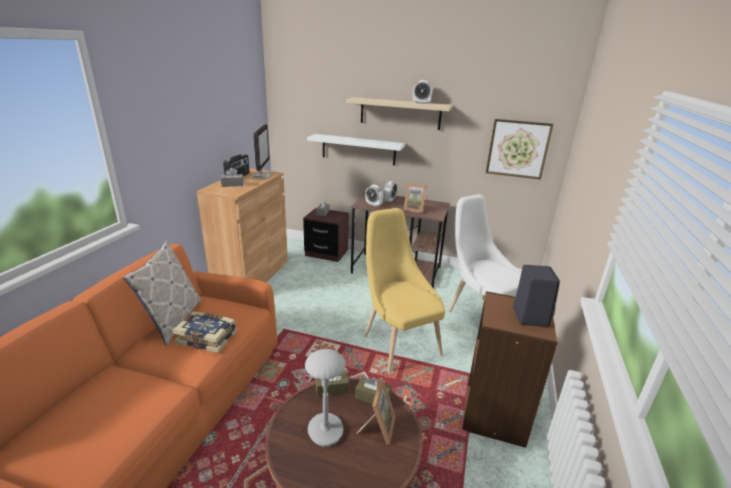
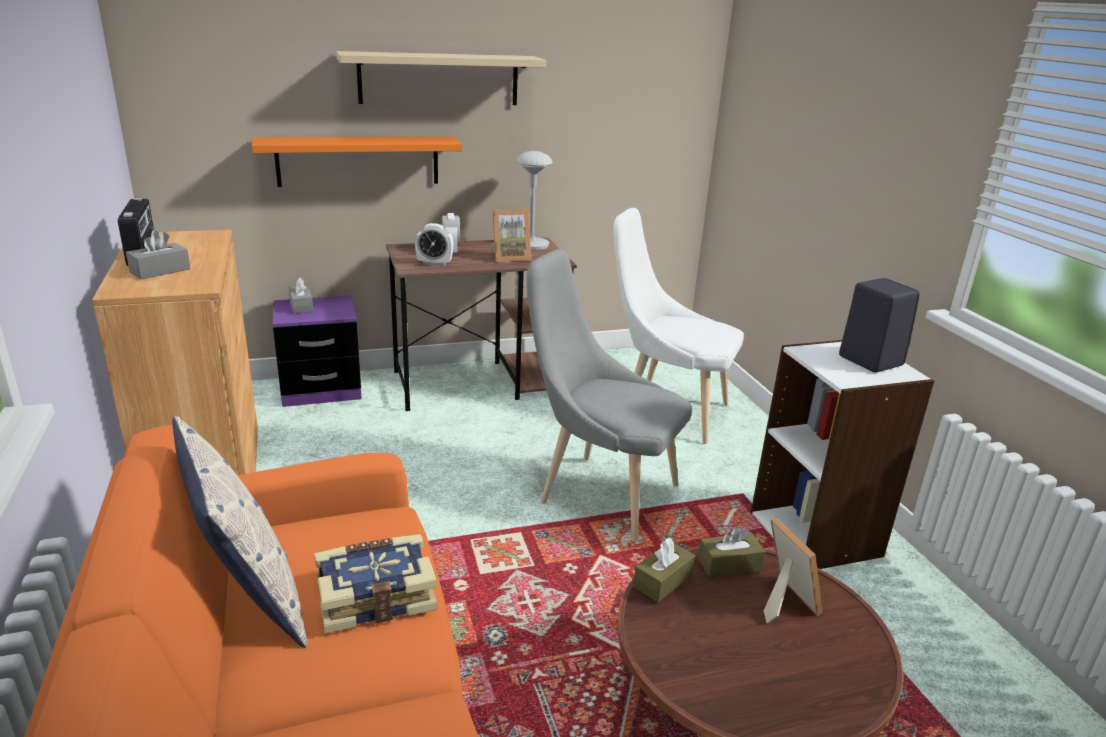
camera: 35 degrees left, 0 degrees up
(262, 176) = (196, 243): monitor -> none
(325, 430) = (725, 642): grey table lamp -> grey table lamp (530, 245)
(326, 253) = (321, 390): brown nightstand -> purple nightstand
(358, 149) = (358, 161): white shelf -> orange shelf
(398, 342) = (600, 492): yellow chair -> grey chair
(421, 103) = (485, 55): alarm clock -> none
(495, 415) = (816, 534): brown bookcase -> white bookcase
(518, 149) = (645, 126): picture -> none

